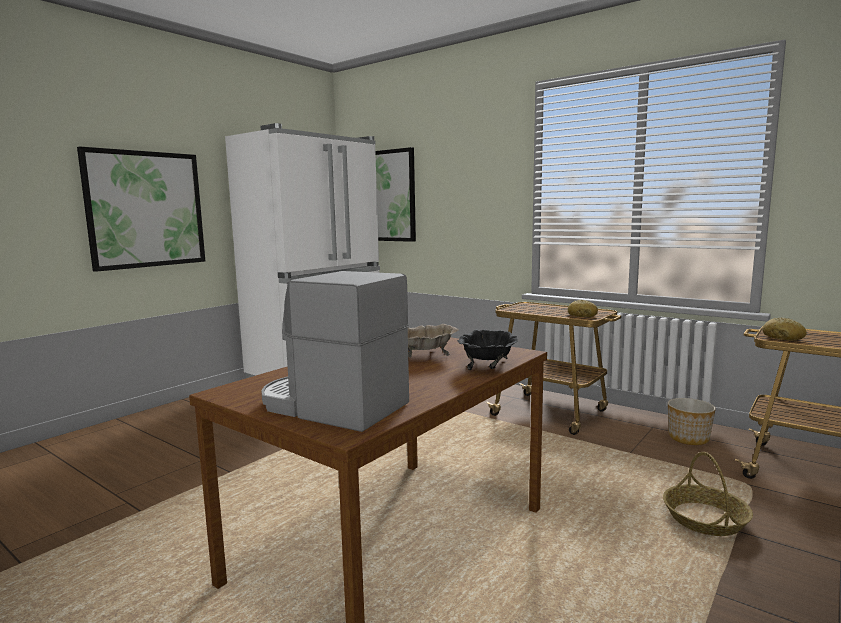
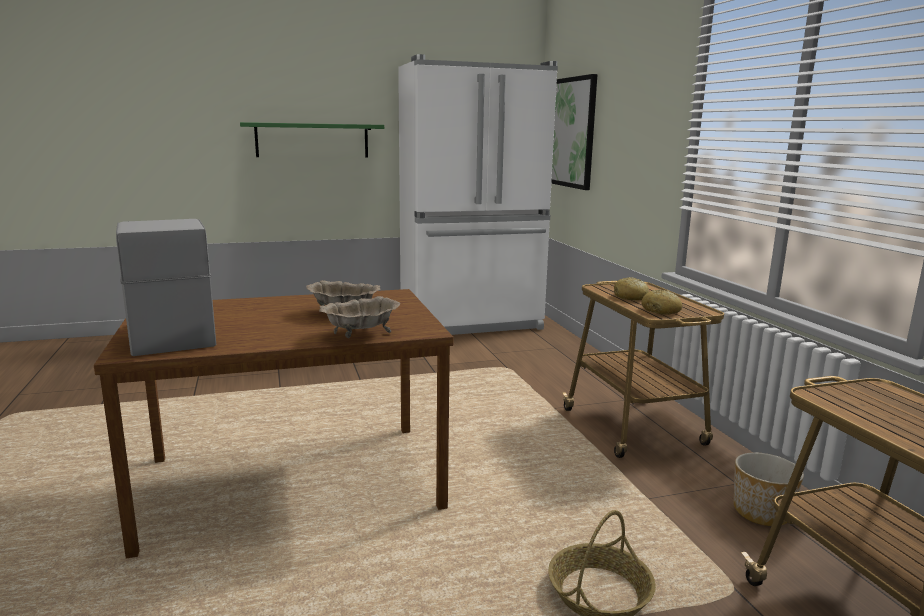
camera: 35 degrees right, 5 degrees up
(146, 209) = (312, 140): picture -> green shelf
(487, 365) = (361, 334): black bowl -> beige bowl
(783, 337) = (836, 398): bread -> bread (630, 297)

